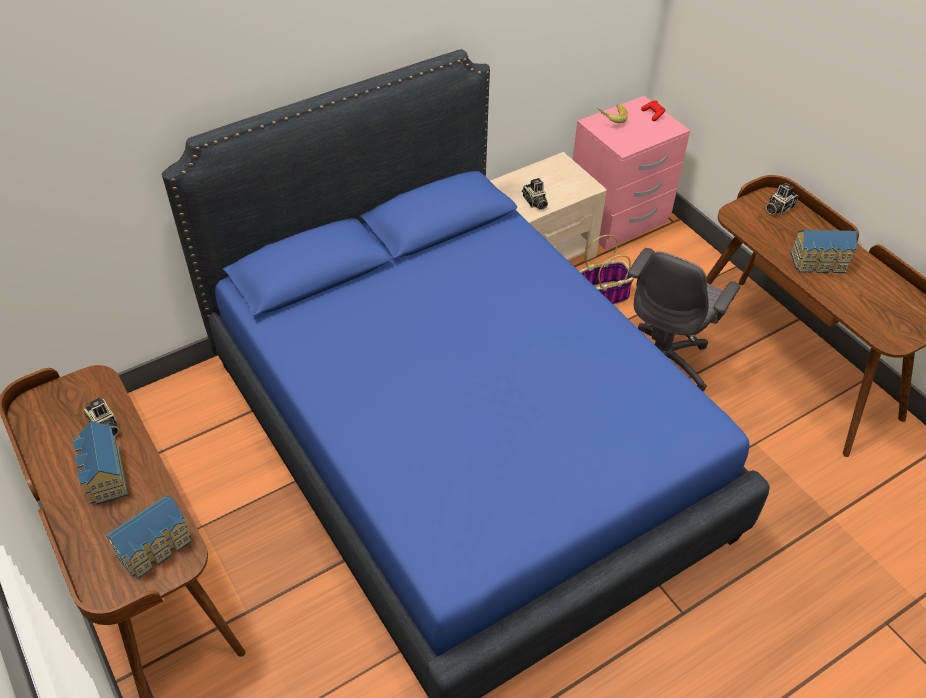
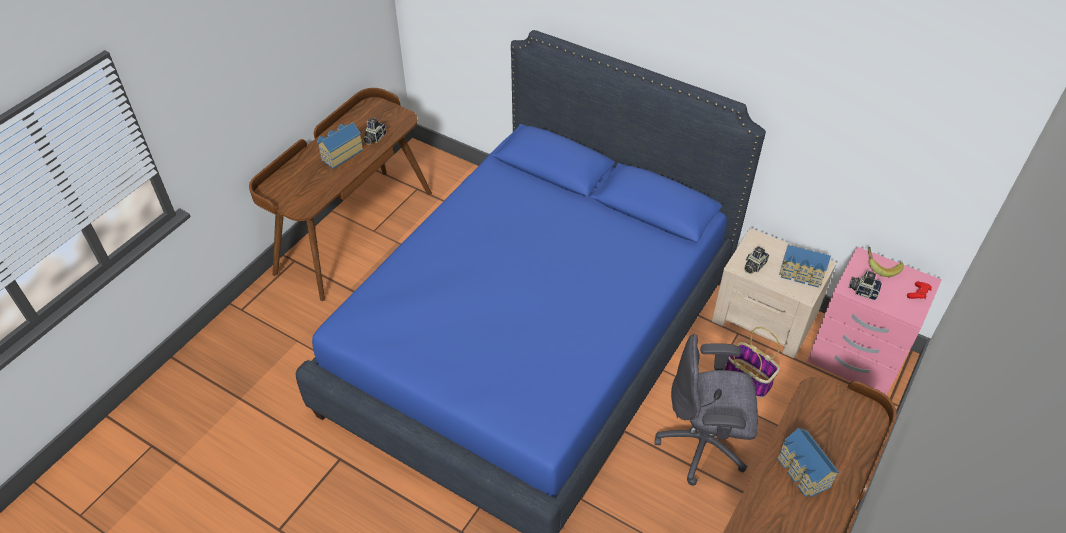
camera: 65 degrees right, 0 degrees up
(156, 547) = (304, 195): toy house -> toy house (801, 274)
(778, 208) = (856, 421): camera -> camera (863, 290)

